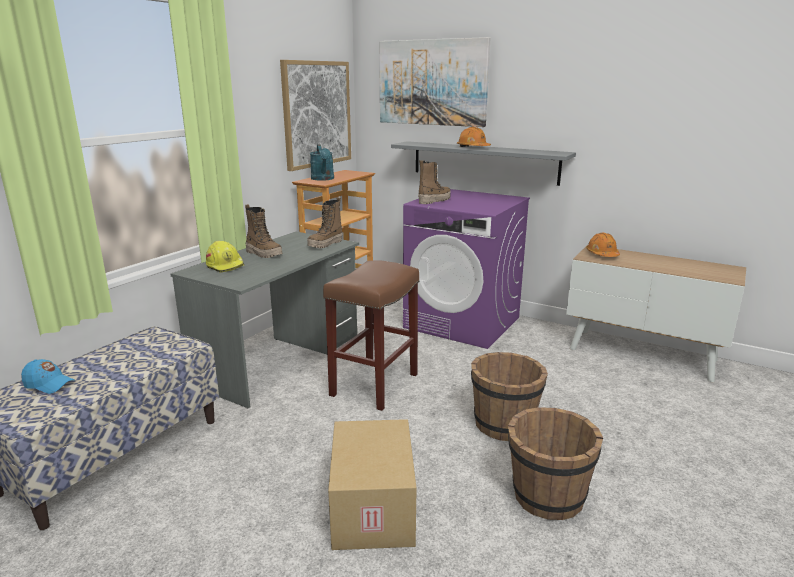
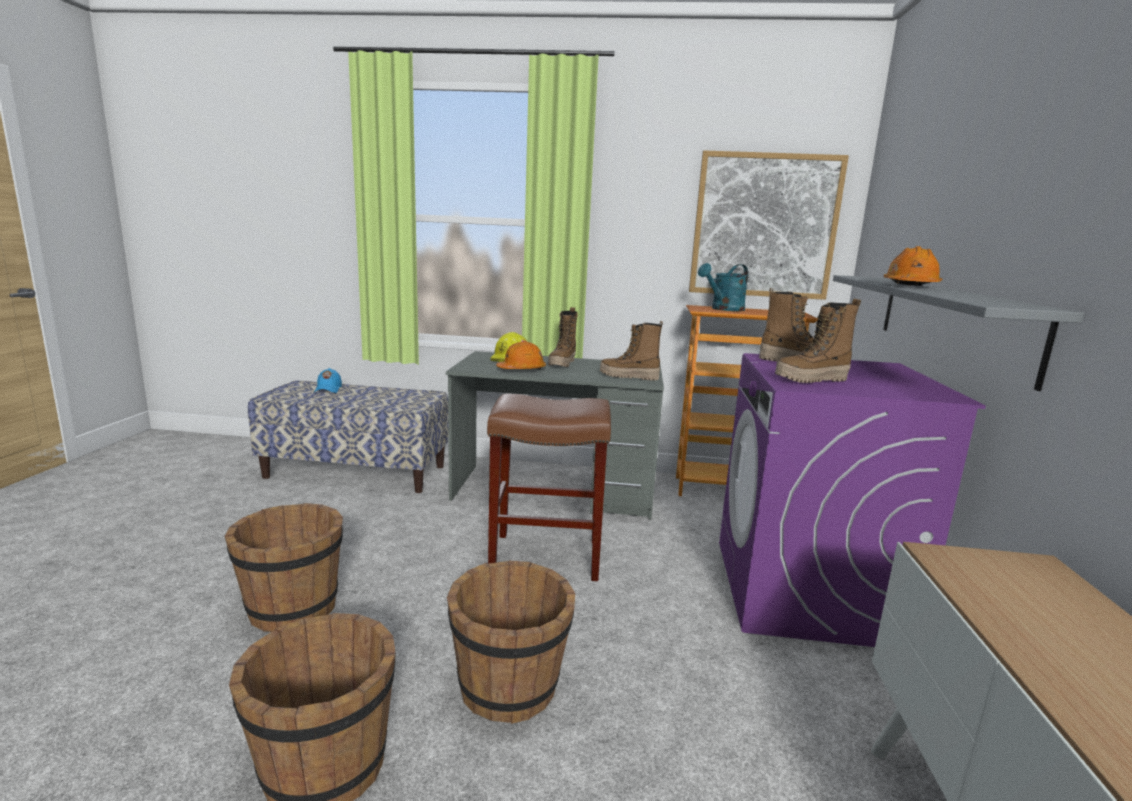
camera: 65 degrees right, 5 degrees down
(371, 507) = (293, 607): cardboard box -> brown bucket
(432, 82) = (926, 175): picture -> none
(477, 207) = (811, 380): none -> boot
(602, 254) = (1005, 576): orange hard hat -> orange hard hat (521, 370)

